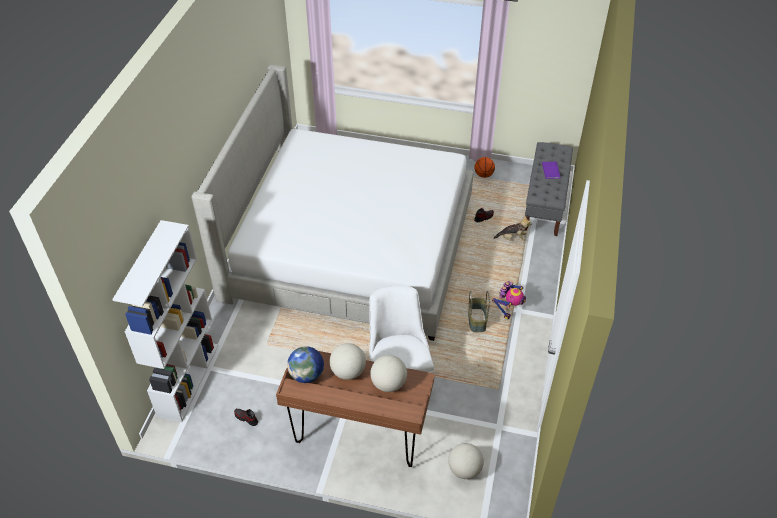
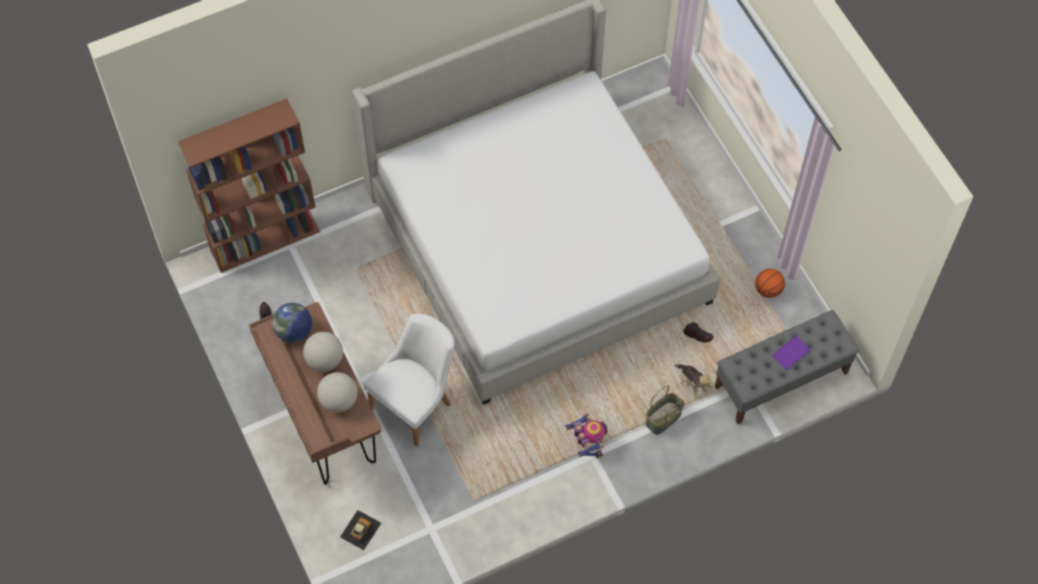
camera: 50 degrees right, 15 degrees up
(188, 379) = (265, 239): white bookcase -> brown bookcase
(464, 469) = (360, 530): globe -> toy car
(477, 321) = (543, 426): basket -> basket (663, 419)
(508, 308) = (587, 443): toy robot -> toy robot turned 105 degrees counterclockwise

